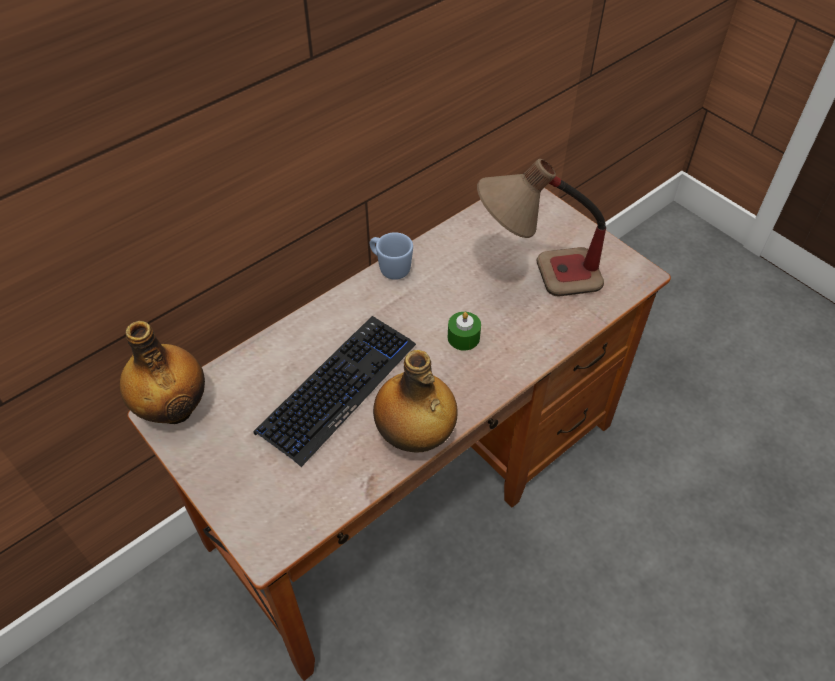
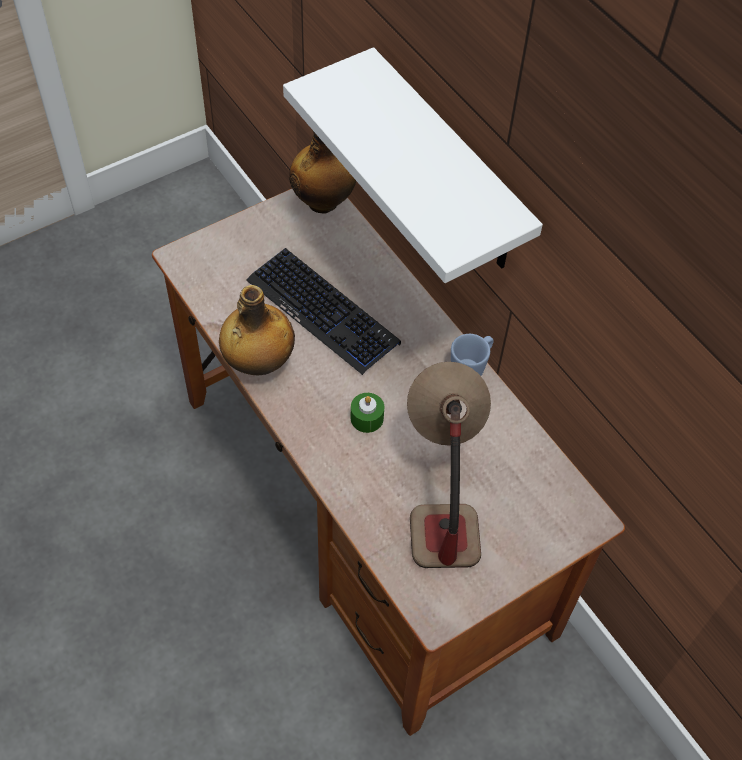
camera: 95 degrees right, 5 degrees up
(265, 170) = (449, 167): none -> white shelf

